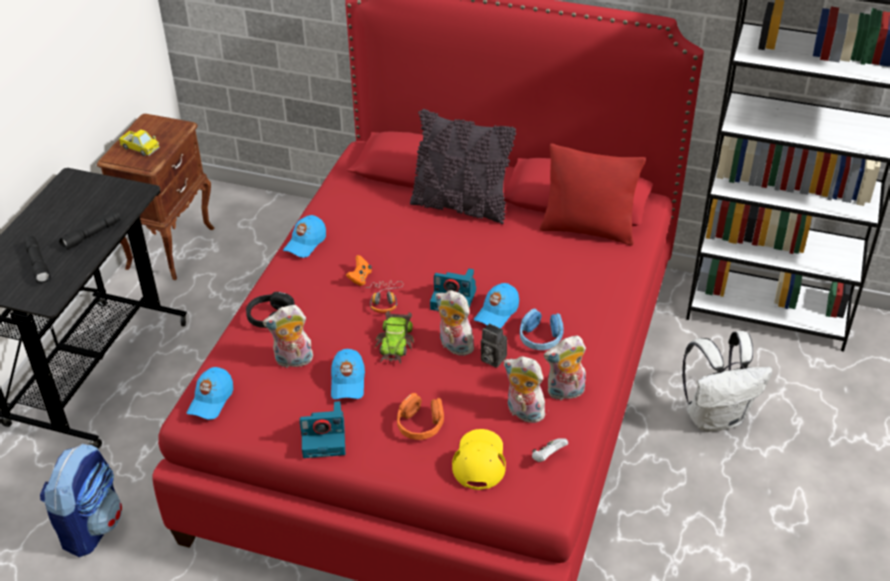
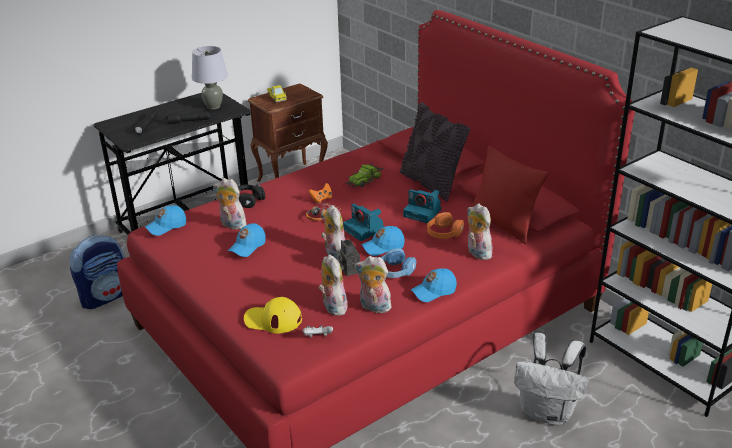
camera: 35 degrees right, 10 degrees down
(99, 198) = (213, 106): none -> grey table lamp
(305, 243) = (312, 171): blue cap -> blue cap (433, 291)
(325, 438) = (201, 270): camera -> camera (423, 213)
(395, 342) = (300, 238): toy car -> toy car (363, 180)
(420, 425) = (262, 286): orange headphones -> orange headphones (444, 233)
(479, 460) = (273, 319): yellow cap -> yellow cap turned 120 degrees counterclockwise
(597, 277) = (477, 253): none -> plush toy

